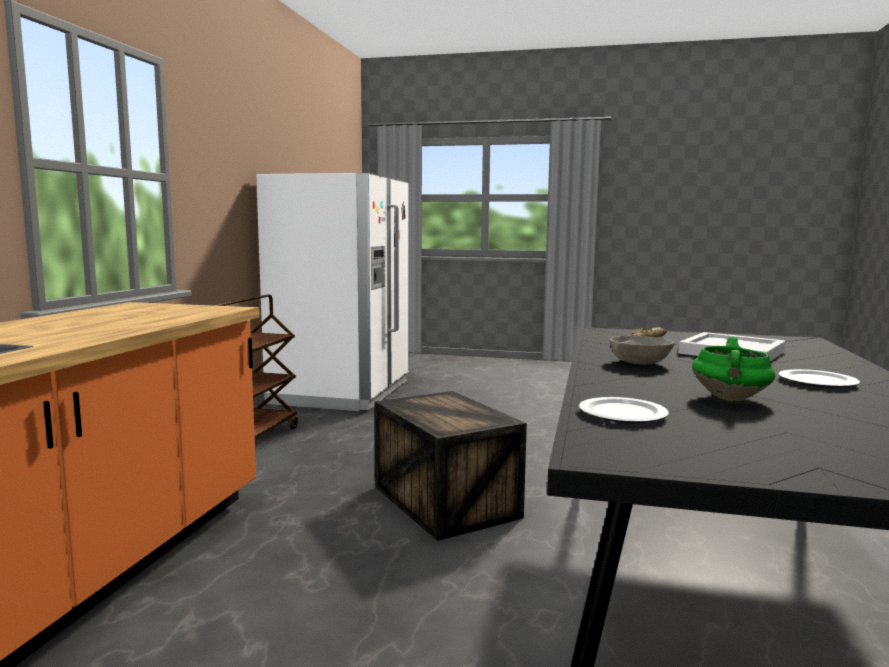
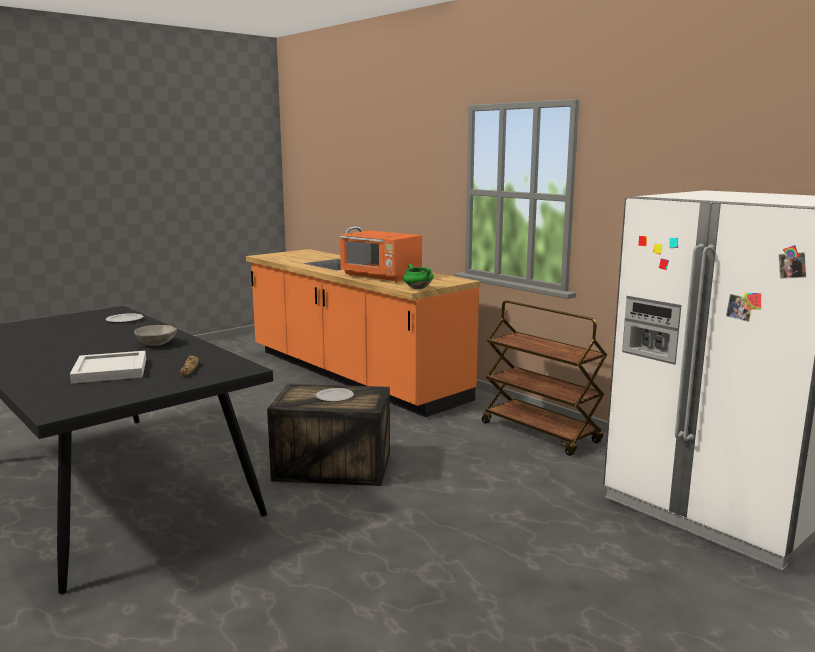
camera: 125 degrees right, 5 degrees up
(120, 323) = (381, 277): none -> orange microwave
(731, 398) = (87, 335): green cooking pot -> green cooking pot (417, 288)
(818, 382) = (45, 357): plate -> plate (334, 397)

